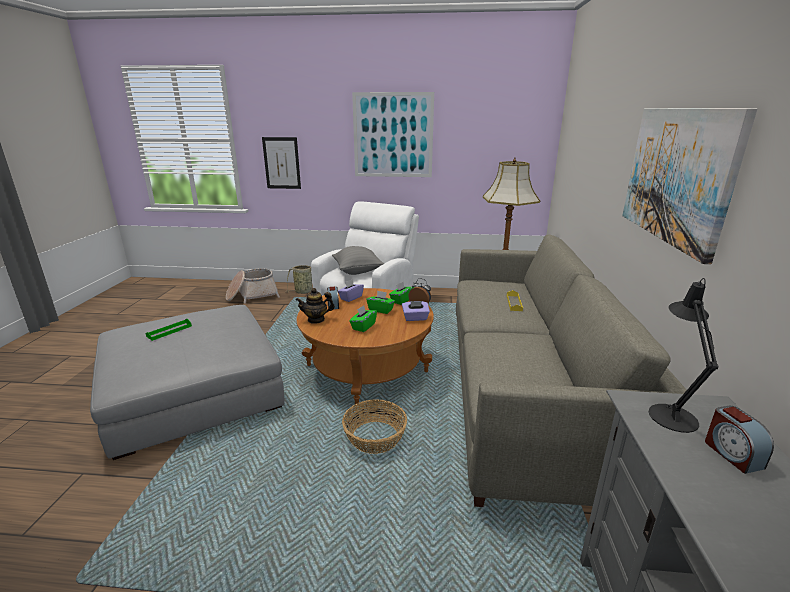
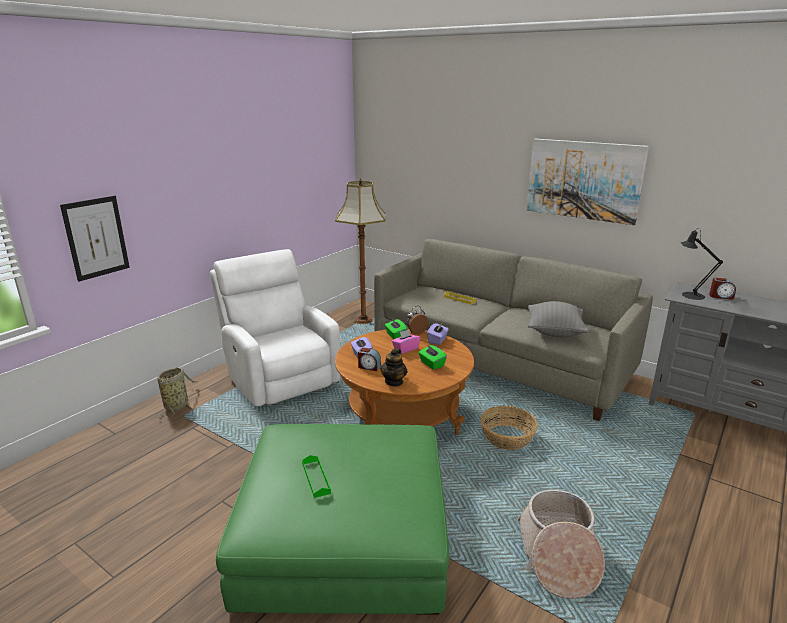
camera: 60 degrees left, 0 degrees up
(194, 391) = (344, 534): grey ottoman -> green ottoman
(252, 295) = (124, 447): basket -> basket (557, 556)
(357, 271) = (285, 338): grey pillow -> grey pillow (554, 332)
(381, 310) = (405, 349): green tissue box -> pink tissue box
(393, 135) = (230, 173): picture -> none

